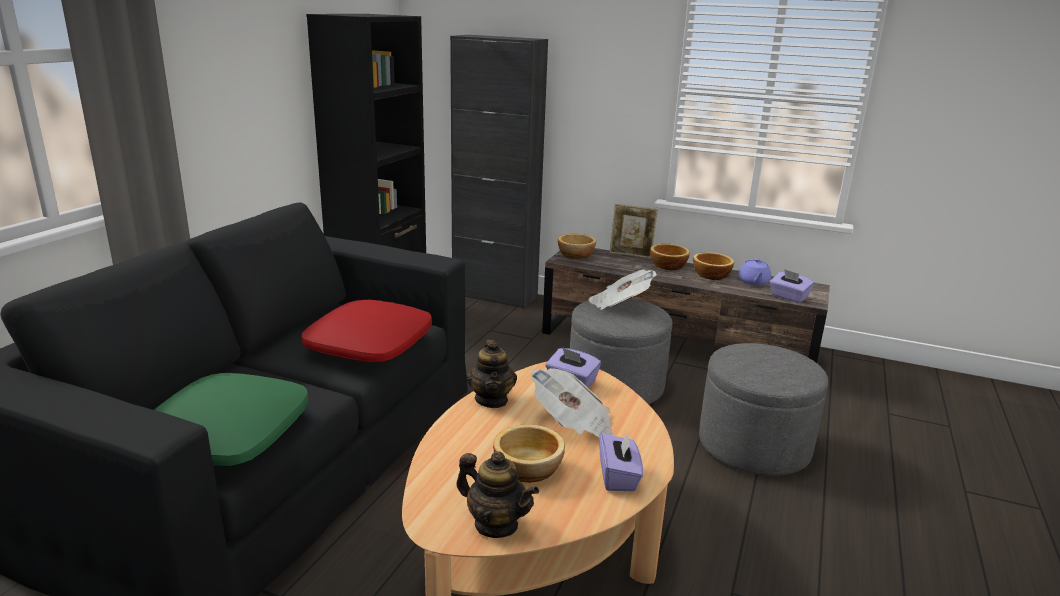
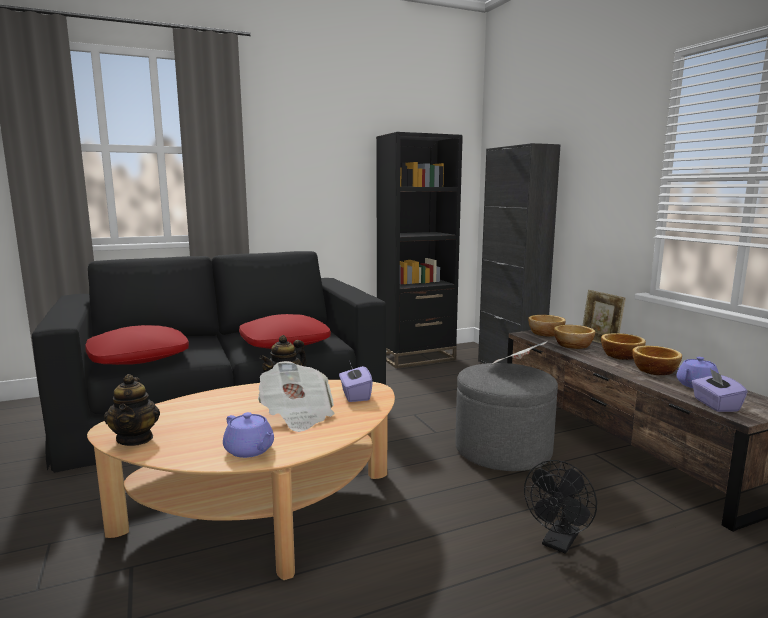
camera: 45 degrees right, 10 degrees down
(227, 434) = (138, 357): green pillow -> red pillow
(529, 468) = (217, 423): bowl -> bowl (574, 345)
(618, 477) = (250, 450): purple tissue box -> purple teapot
(753, 445) = (559, 543): grey ottoman -> black fan

